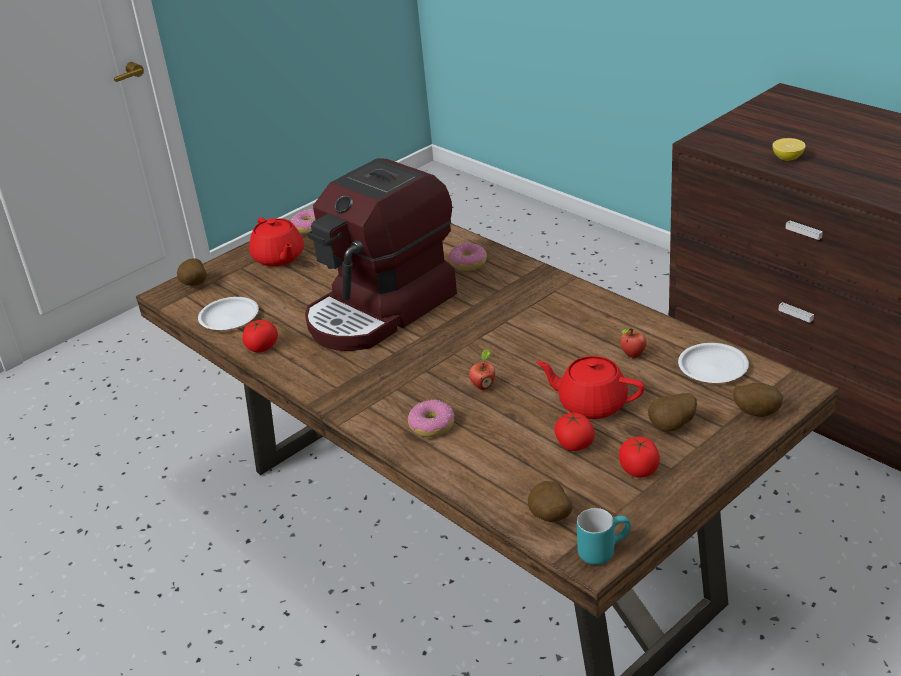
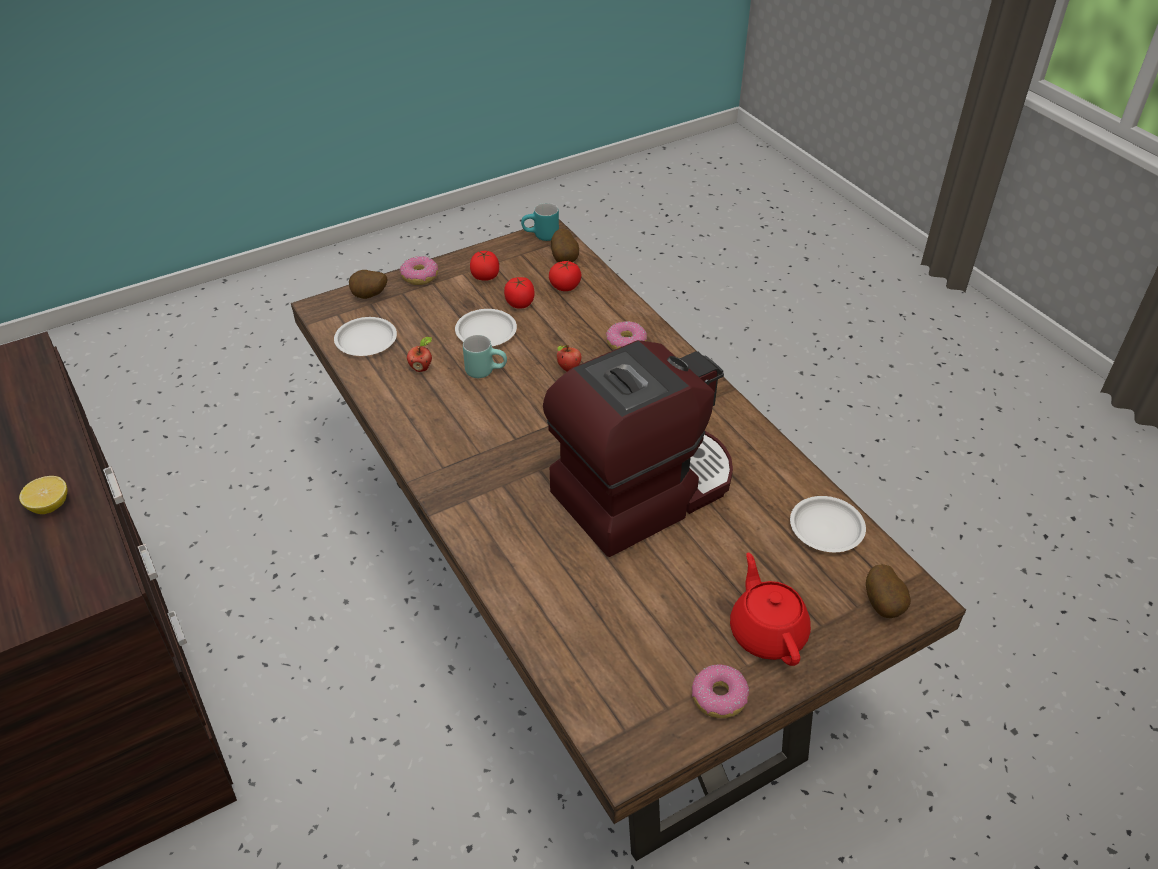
camera: 170 degrees left, 10 degrees up
(262, 347) = (782, 470): tomato -> tomato (565, 286)
(467, 263) = (518, 542): donut -> donut (420, 276)
(567, 367) = (486, 370): none -> turquoise mug
(591, 404) = (486, 332): red teapot -> white plate
(672, 428) = (439, 299): potato -> none

